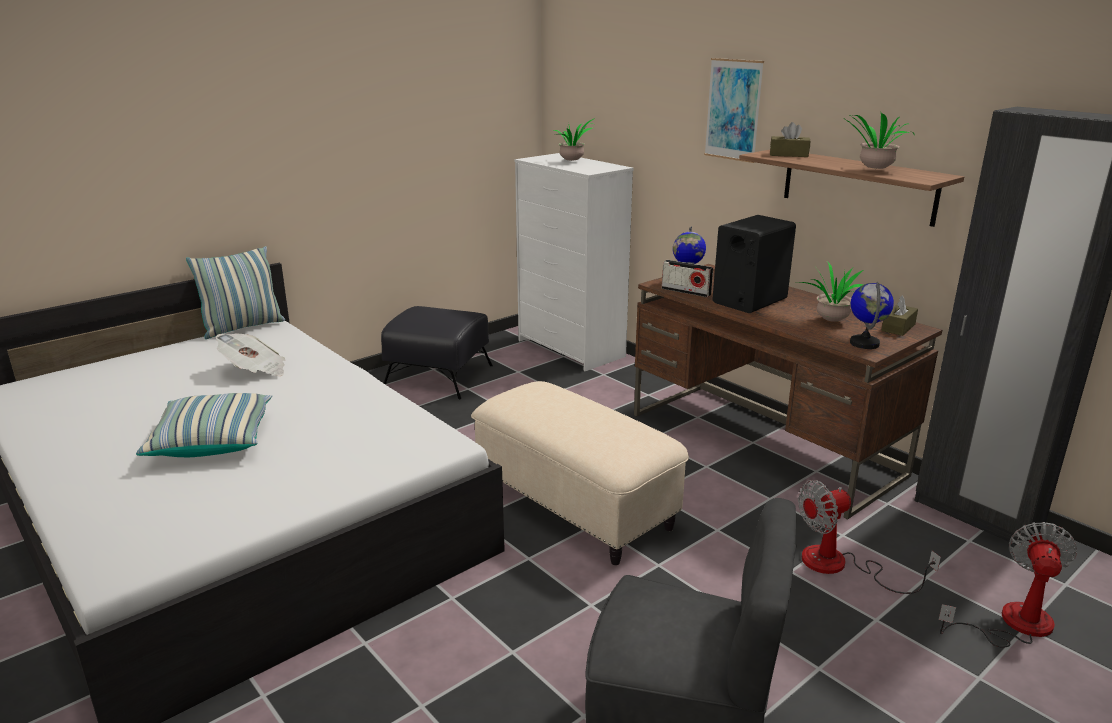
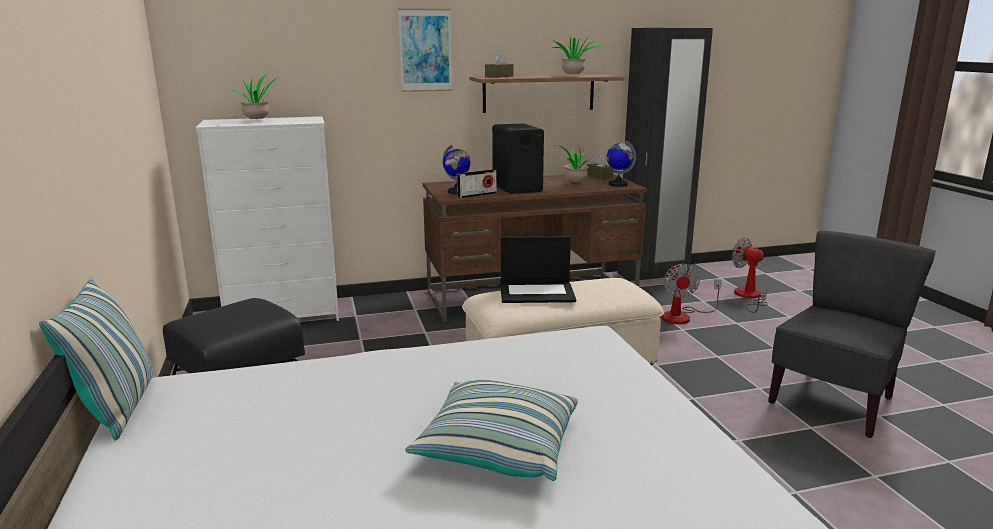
camera: 65 degrees left, 5 degrees down
(255, 371) = (304, 408): newspaper -> none
(558, 403) = (537, 292): none -> laptop

